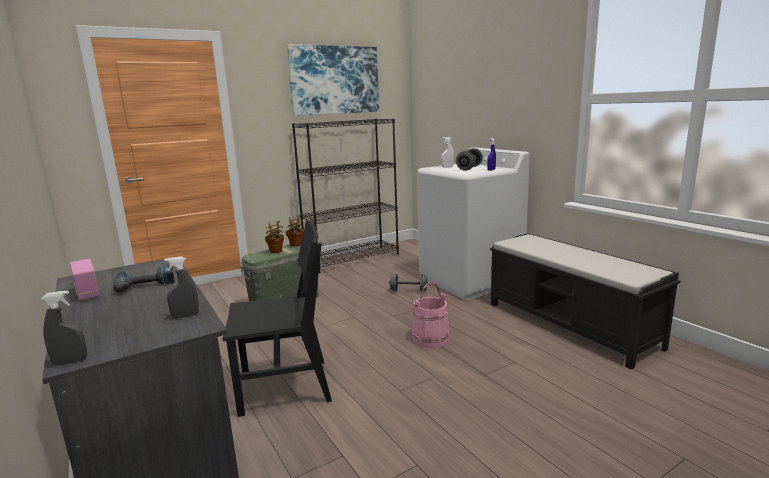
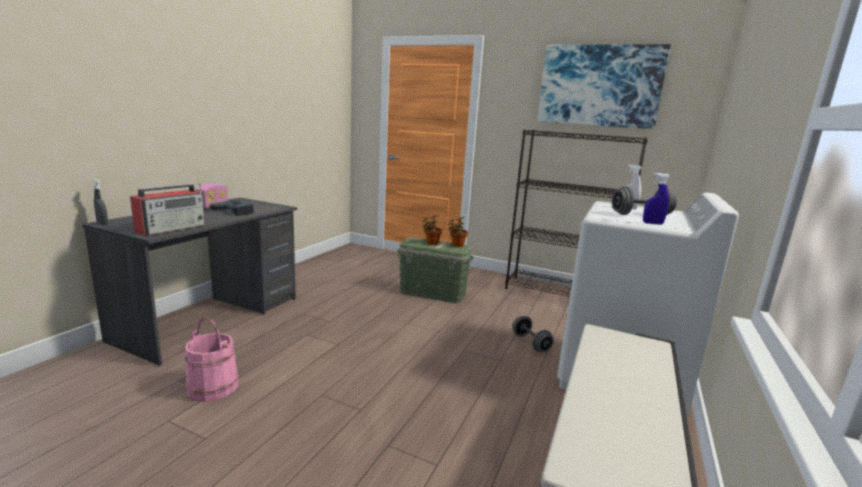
camera: 55 degrees right, 0 degrees up
(185, 316) = (172, 228): grey spray bottle -> radio
(285, 386) = (297, 338): black chair -> none
(430, 339) = (436, 386): pink bucket -> pink bucket (213, 387)

